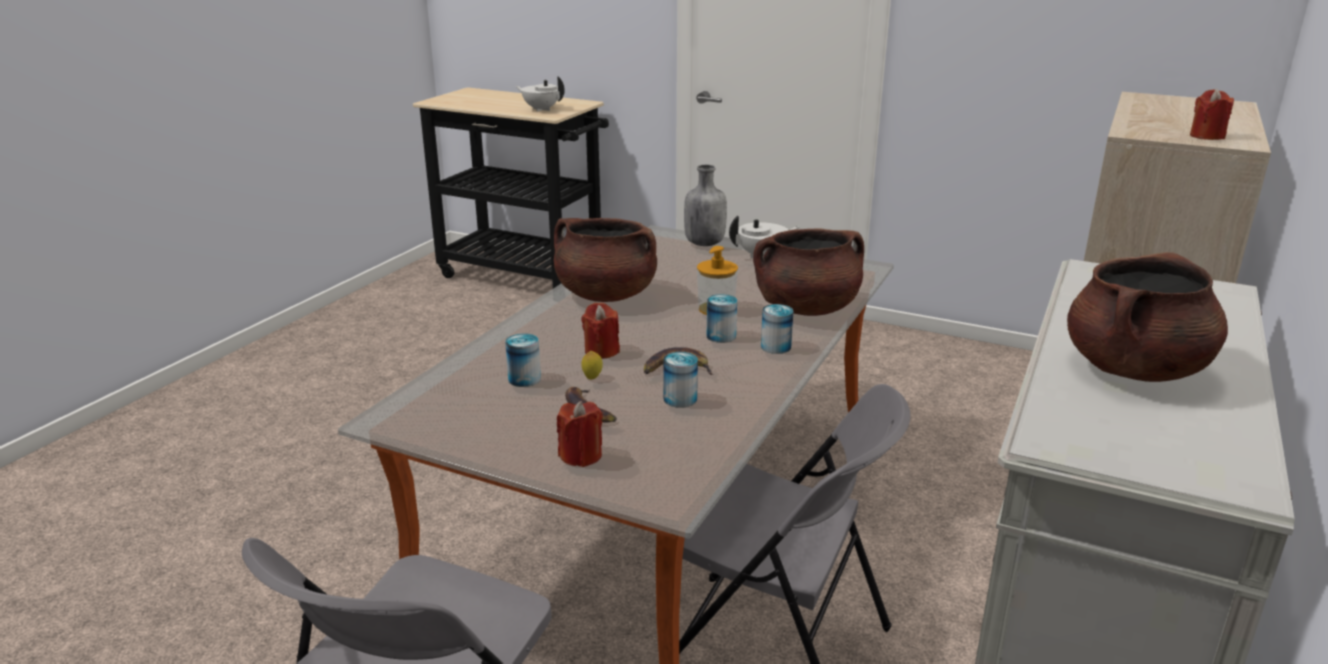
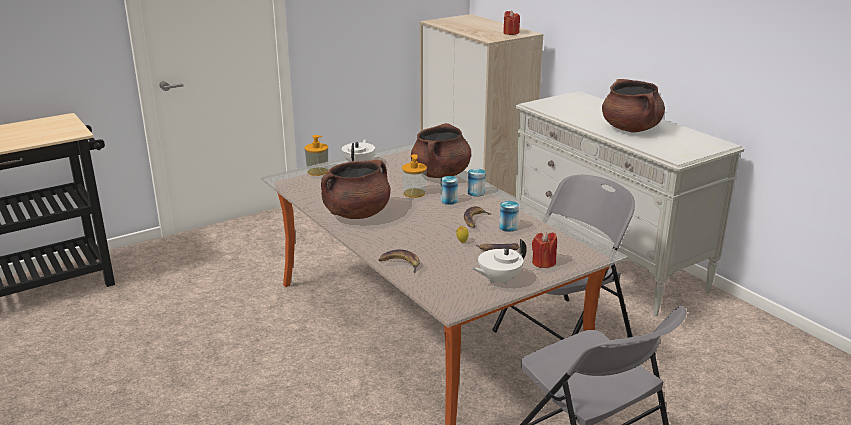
camera: 60 degrees left, 0 degrees up
(486, 356) = (401, 263): none -> banana
(524, 379) = (444, 259): can -> none
(541, 109) = (51, 132): white teapot -> white teapot (498, 280)
(601, 351) = (432, 232): red candle -> none
(704, 243) = (317, 171): grey bottle -> soap dispenser

